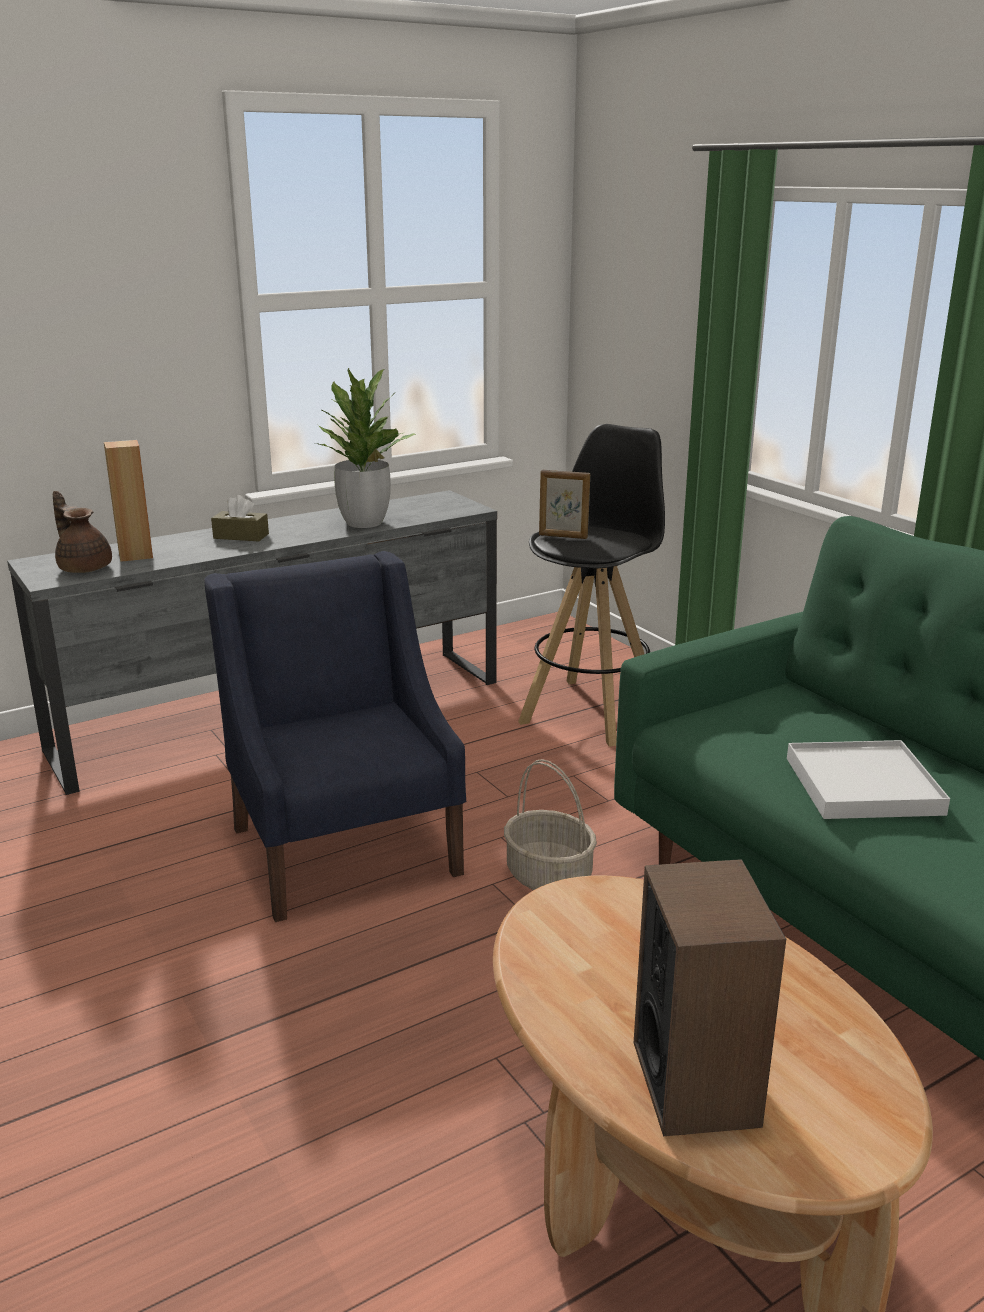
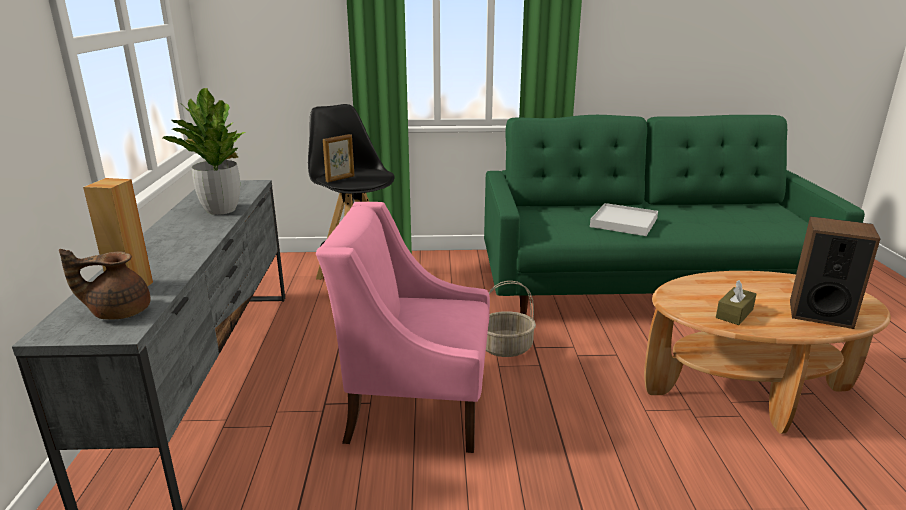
camera: 60 degrees left, 0 degrees up
(241, 536) = (167, 246): brown tissue box -> brown tissue box (734, 313)
(345, 849) = (416, 404): blue armchair -> pink armchair

